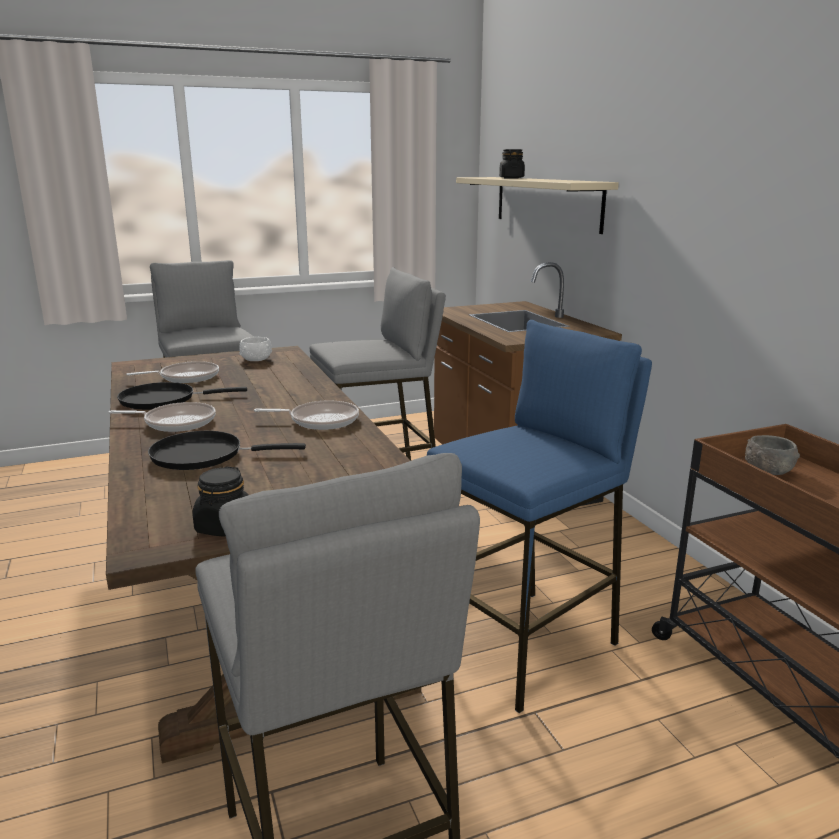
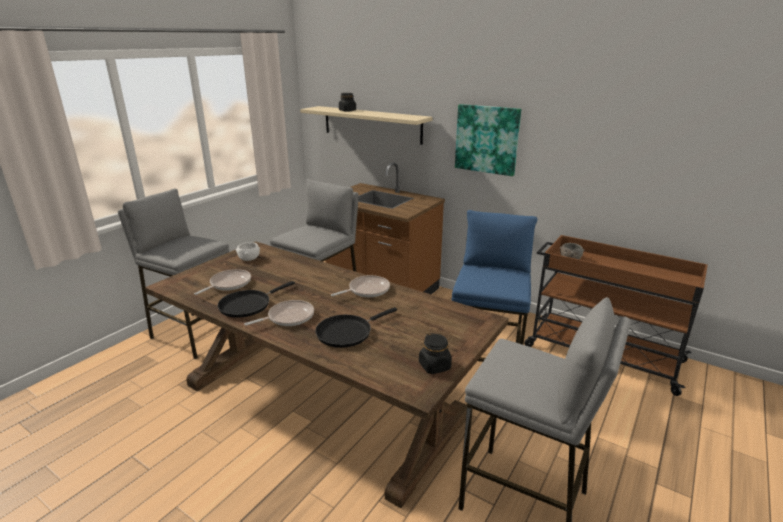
camera: 35 degrees left, 5 degrees up
(690, 220) = (487, 139): none -> picture

